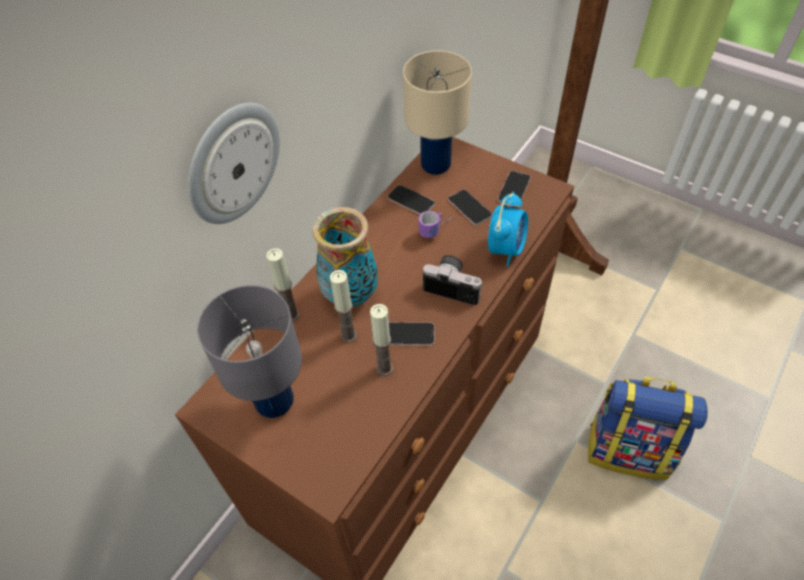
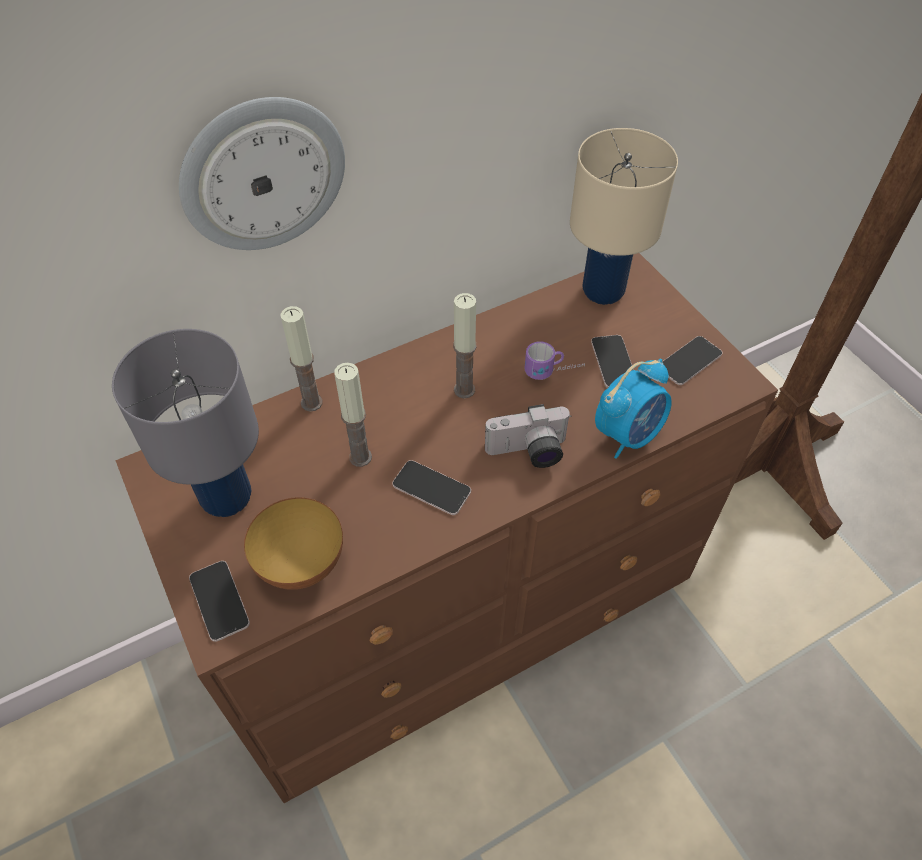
camera: 25 degrees right, 0 degrees up
(350, 296) = (393, 410): vase -> none
(355, 421) = (301, 565): none -> bowl
(384, 368) = (377, 517): candle -> candle (464, 390)
(411, 201) = (543, 323): phone -> phone (219, 601)
(453, 286) = (528, 453): camera -> camera turned 120 degrees clockwise
(629, 450) = (730, 789): backpack -> none

